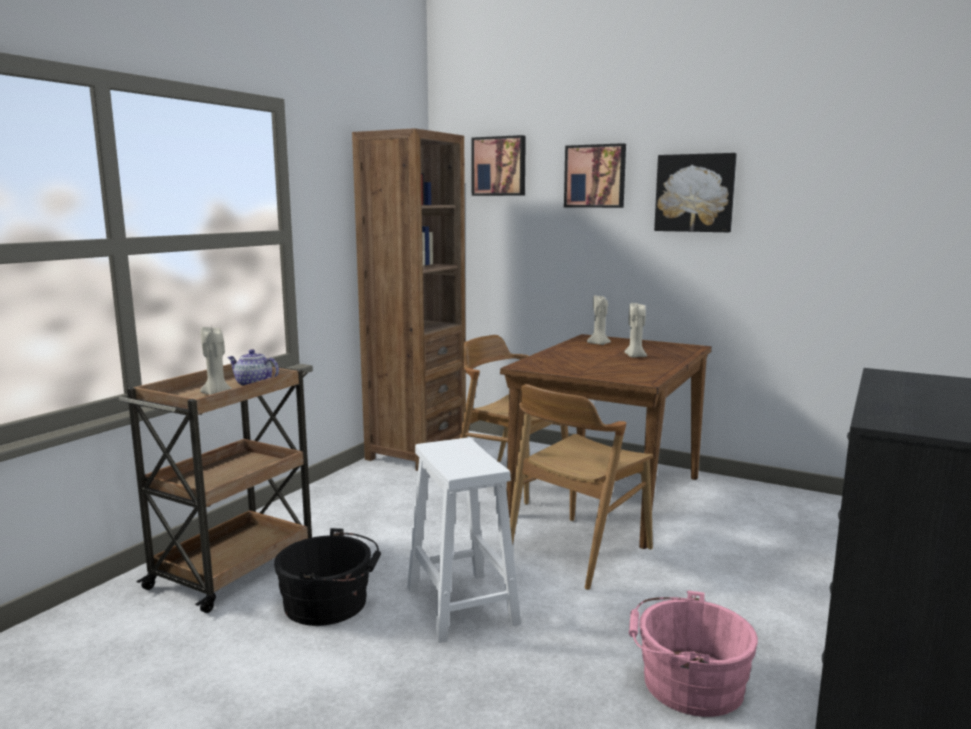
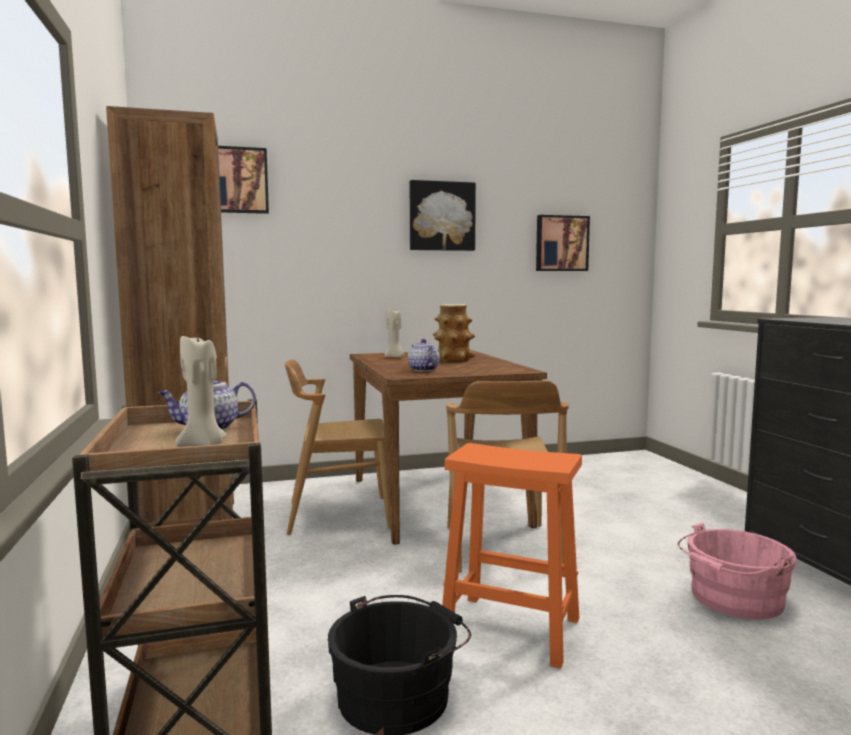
camera: 45 degrees left, 5 degrees down
(460, 604) = (508, 629): white stool -> orange stool
(562, 363) = (422, 370): none -> teapot
(595, 176) = (347, 197): picture -> picture (561, 243)
(634, 356) = (453, 360): beige candle -> vase

